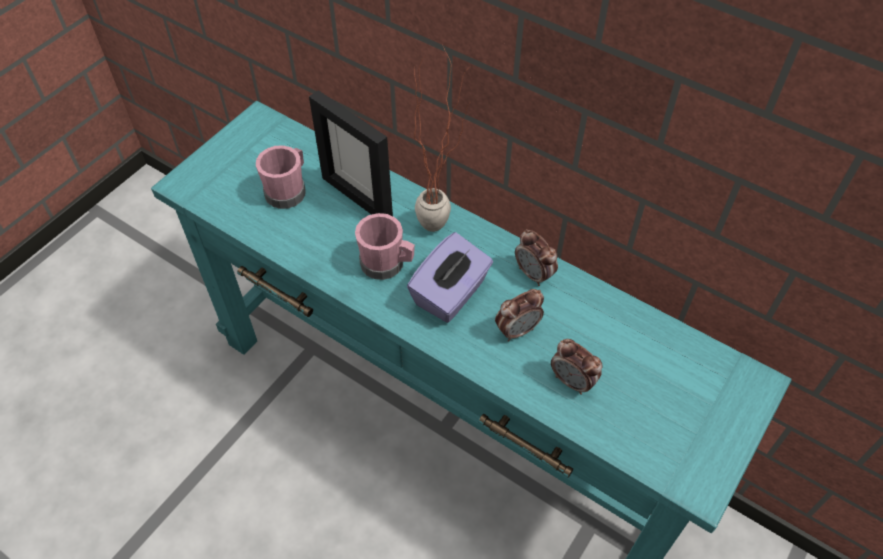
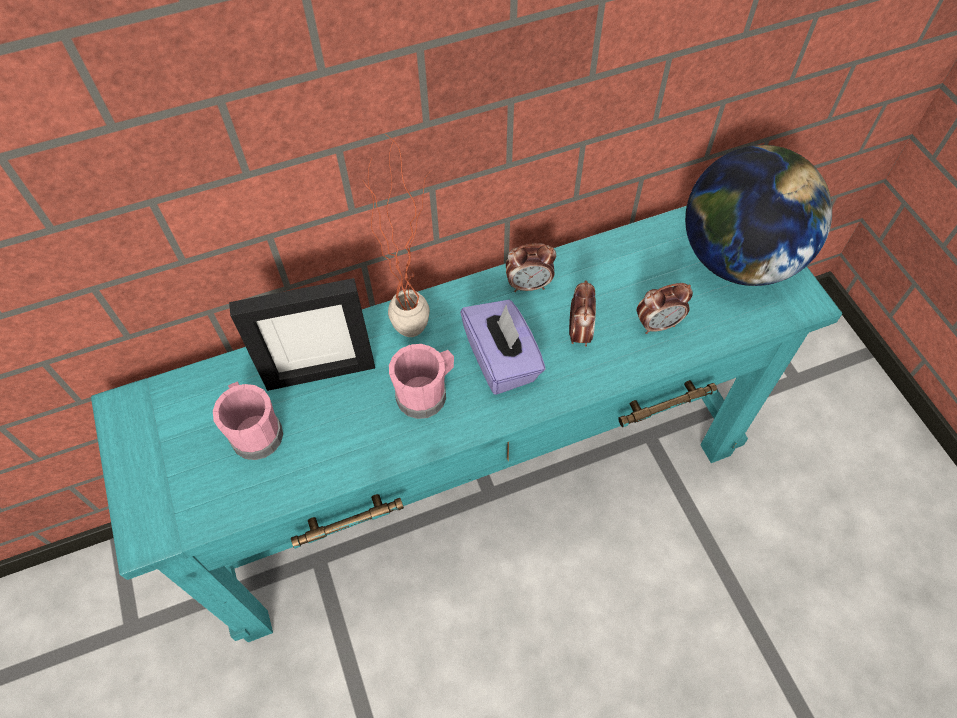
camera: 55 degrees left, 5 degrees up
(697, 410) = (737, 259): none -> globe

